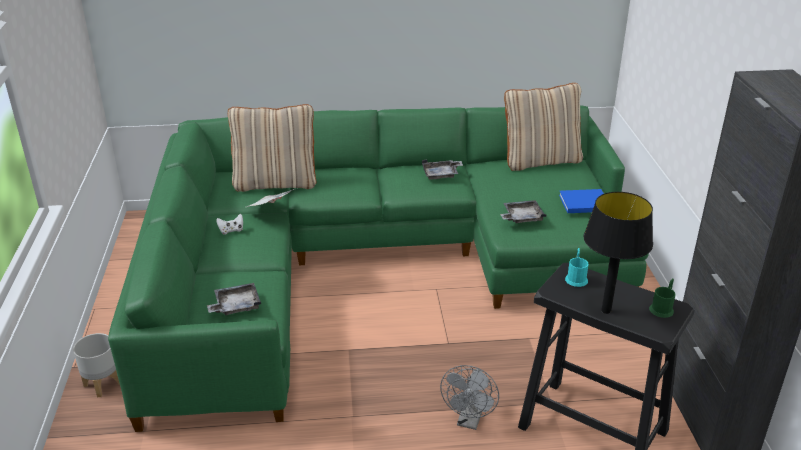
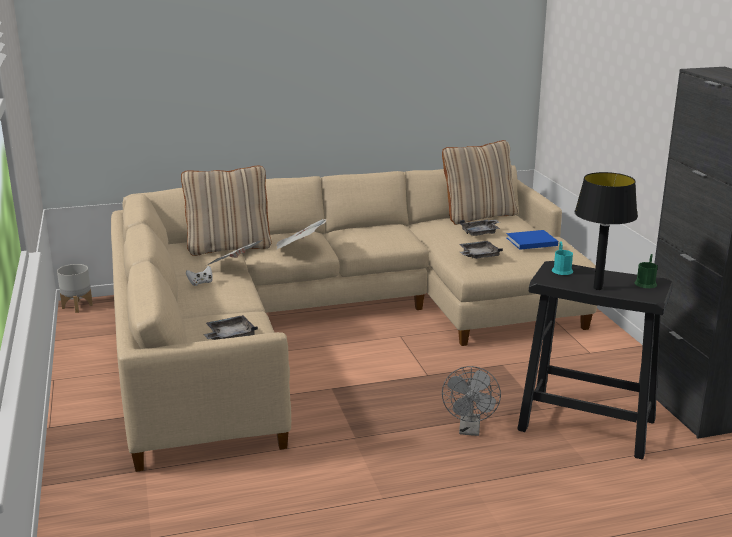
camera: 10 degrees left, 10 degrees down
(103, 383) = (87, 437): grey planter -> grey planter (77, 306)
(343, 190) = (299, 248): none -> newspaper
(370, 264) = (328, 323): green sofa -> beige sofa
(441, 175) = (389, 231): grey tray -> grey tray (480, 232)

